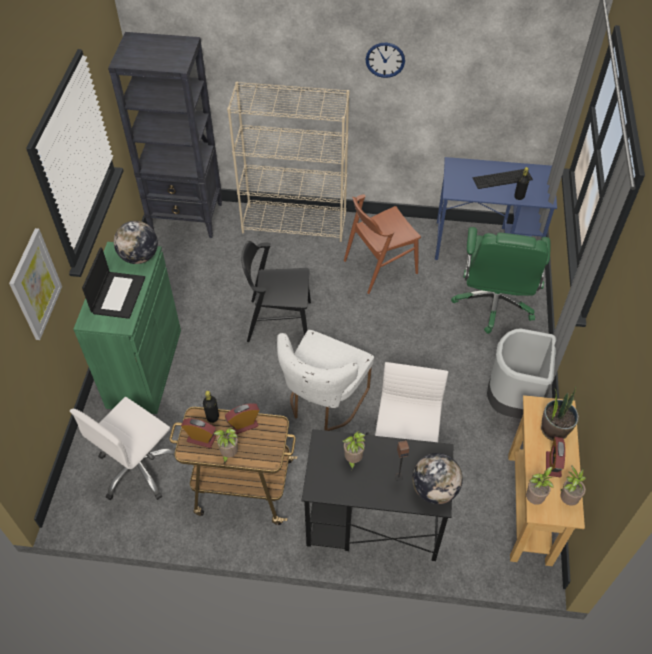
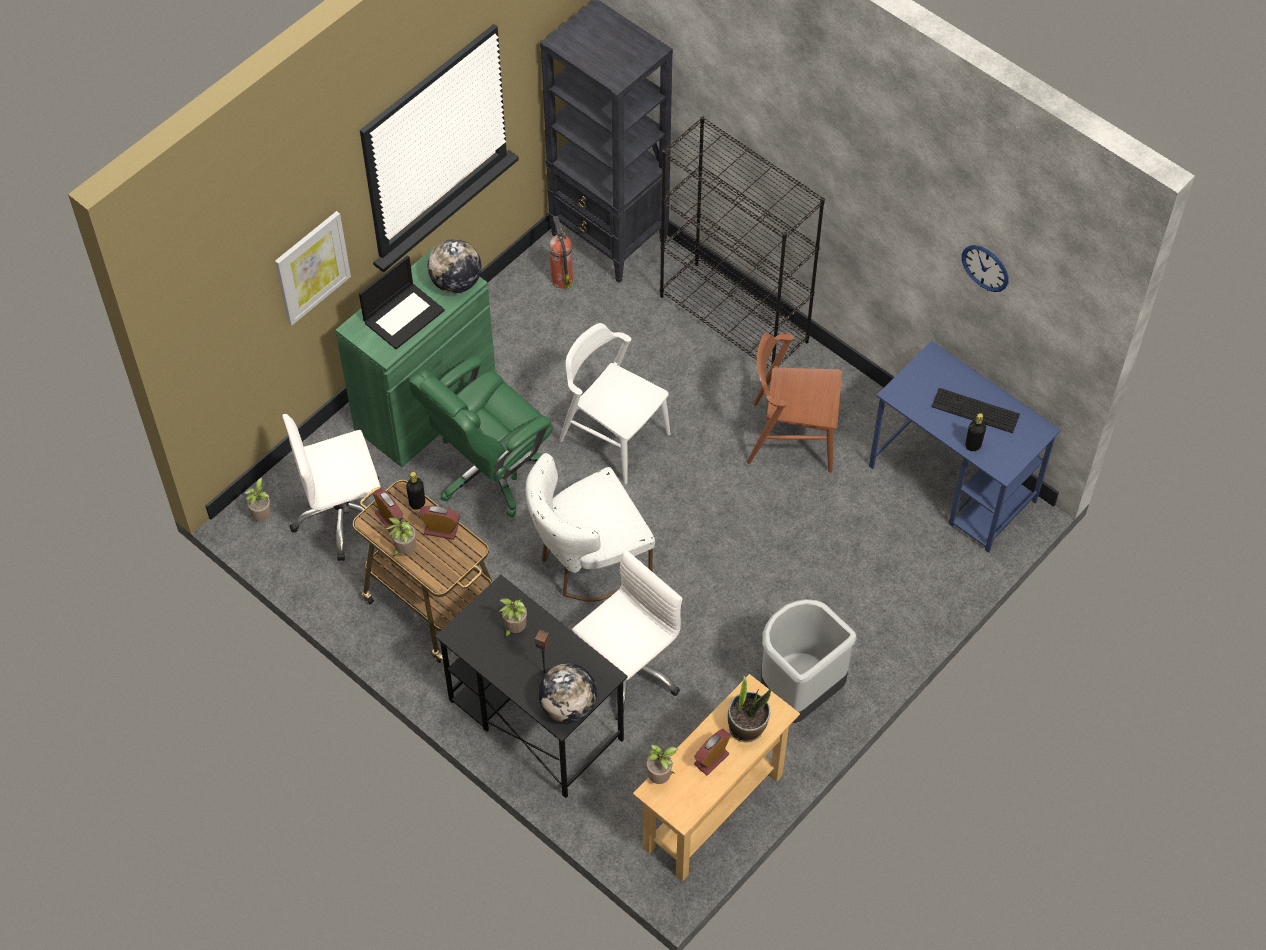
camera: 35 degrees right, 5 degrees up
(175, 252) = (561, 278): none -> fire extinguisher
(279, 321) = (614, 437): black chair -> white chair
(295, 223) = (735, 319): beige bookcase -> black bookcase
(385, 60) = (870, 188): wall clock -> wall clock (985, 268)
(494, 303) = (892, 565): green office chair -> green office chair (489, 470)
(567, 499) = (693, 799): potted plant -> potted plant (263, 516)

